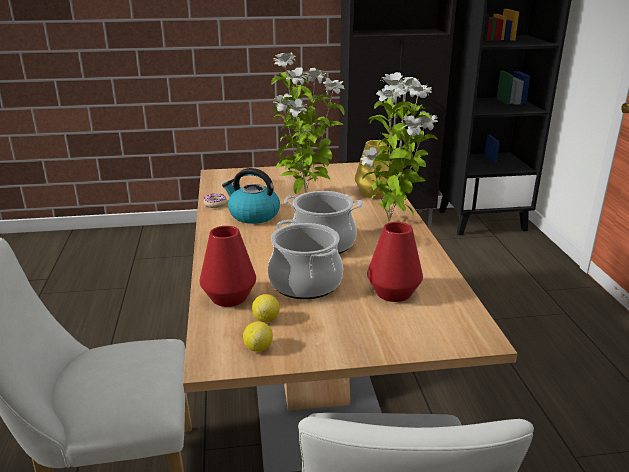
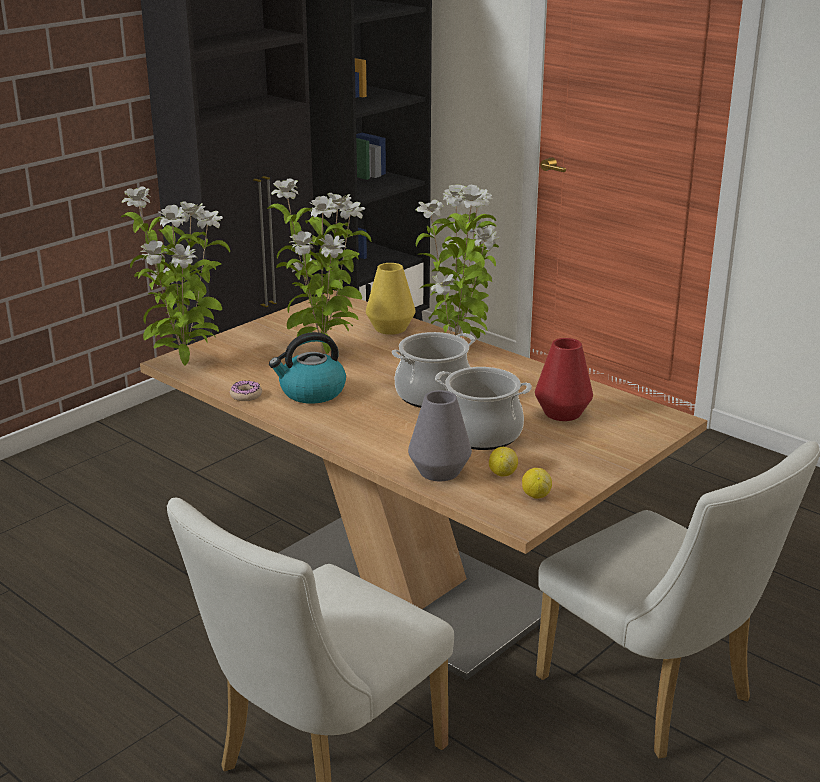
camera: 40 degrees left, 0 degrees up
(219, 177) = (185, 364): none -> potted plant
(229, 297) = (439, 471): red vase -> grey vase

